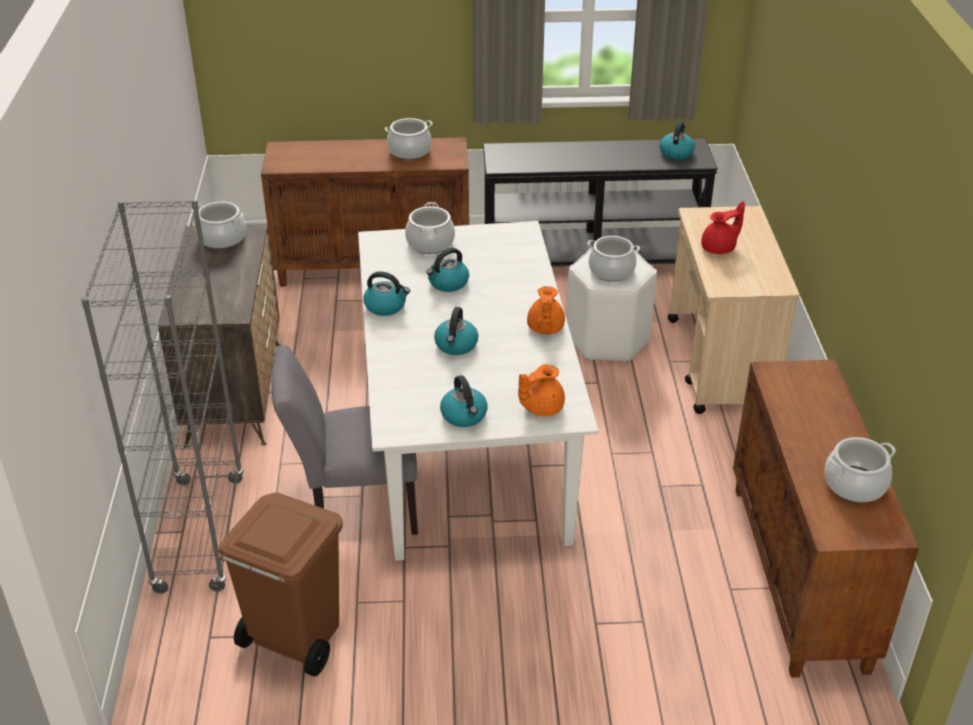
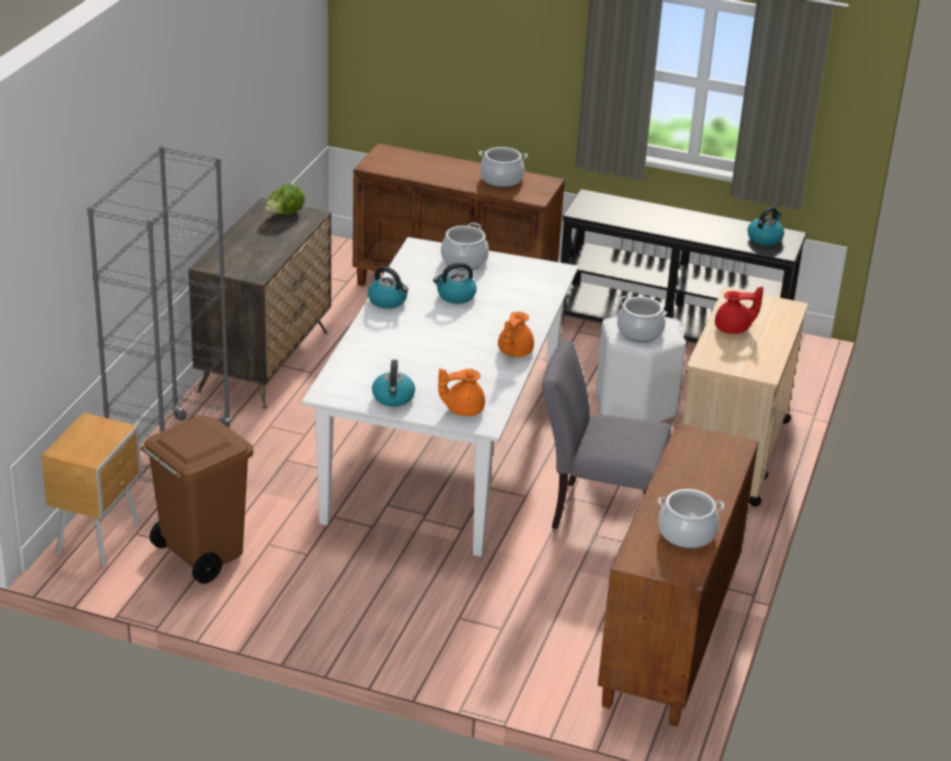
camera: 20 degrees right, 5 degrees down
(174, 656) = (100, 538): none -> brown nightstand
(222, 238) = (284, 214): cooking pot -> lettuce
(354, 507) = (310, 476): grey chair -> grey chair (596, 511)
(456, 345) = (426, 345): kettle -> none

